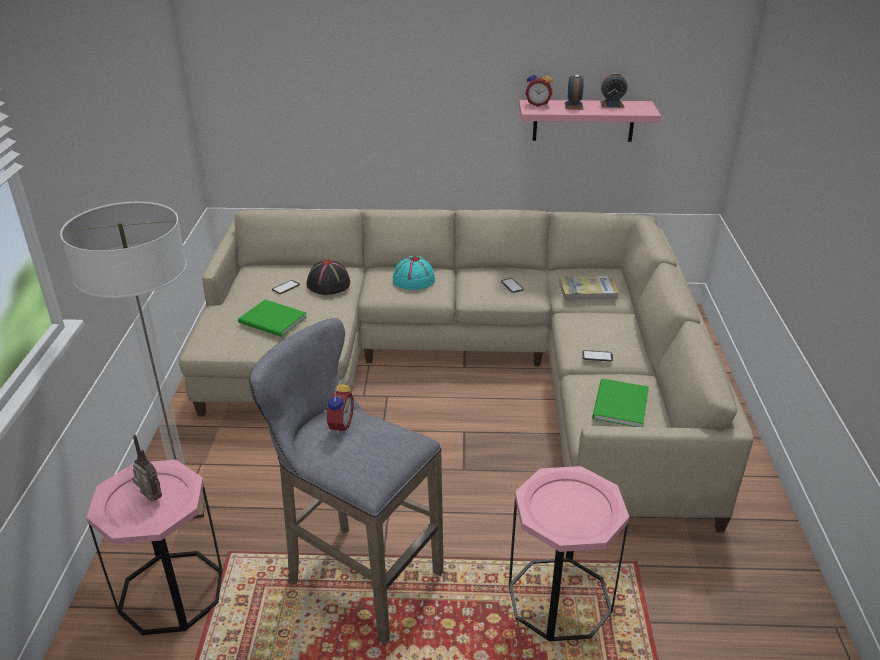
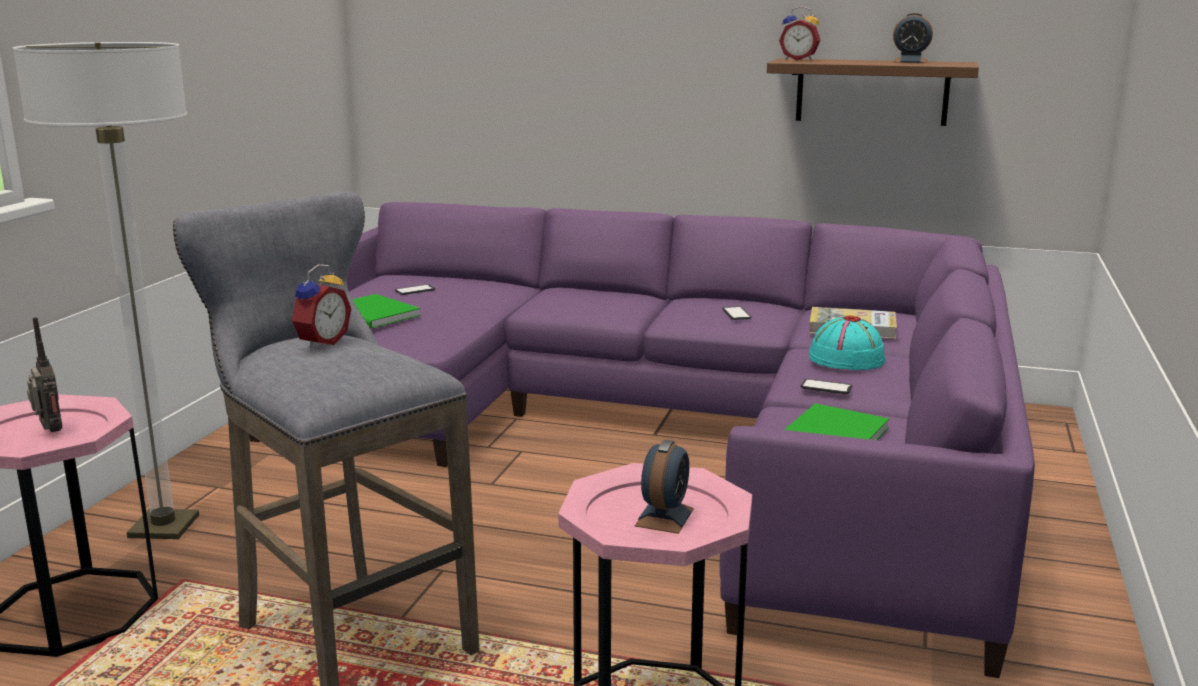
camera: 15 degrees right, 15 degrees down
(329, 284) = (474, 292): black hat -> none
(413, 280) = (595, 299): turquoise hat -> turquoise hat (845, 359)
(467, 368) = (657, 436): beige sofa -> purple sofa
(573, 106) = (851, 61): alarm clock -> alarm clock (664, 517)
(583, 120) = (872, 91): pink shelf -> brown shelf

